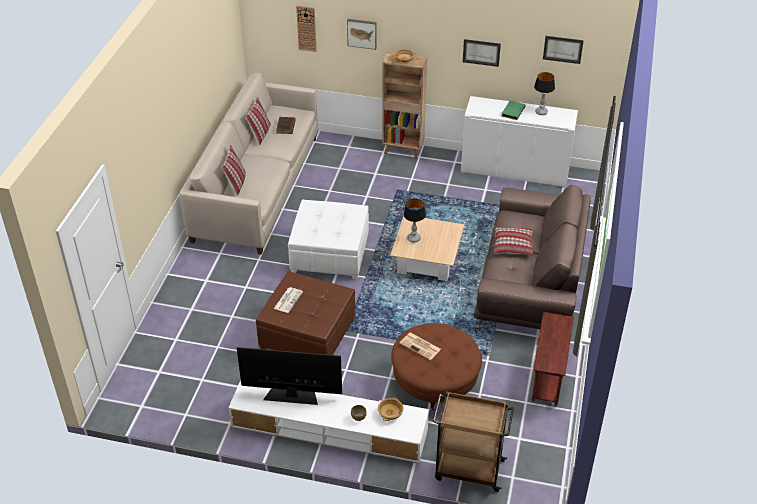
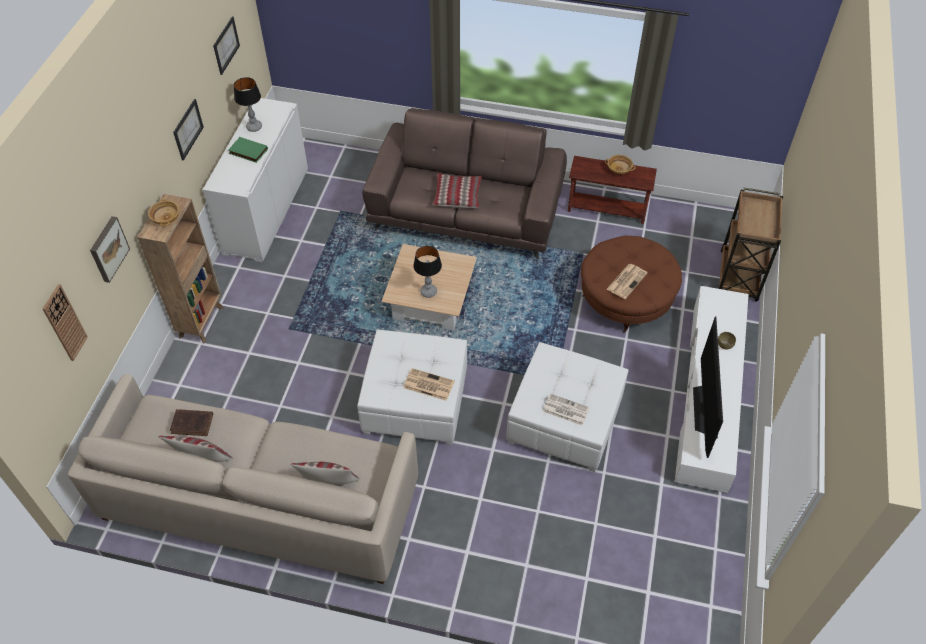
camera: 90 degrees left, 10 degrees up
(307, 334) = (565, 421): brown ottoman -> white ottoman
(315, 230) = (428, 385): none -> newspaper
(390, 413) = (713, 317): beige bowl -> beige bowl (619, 169)

